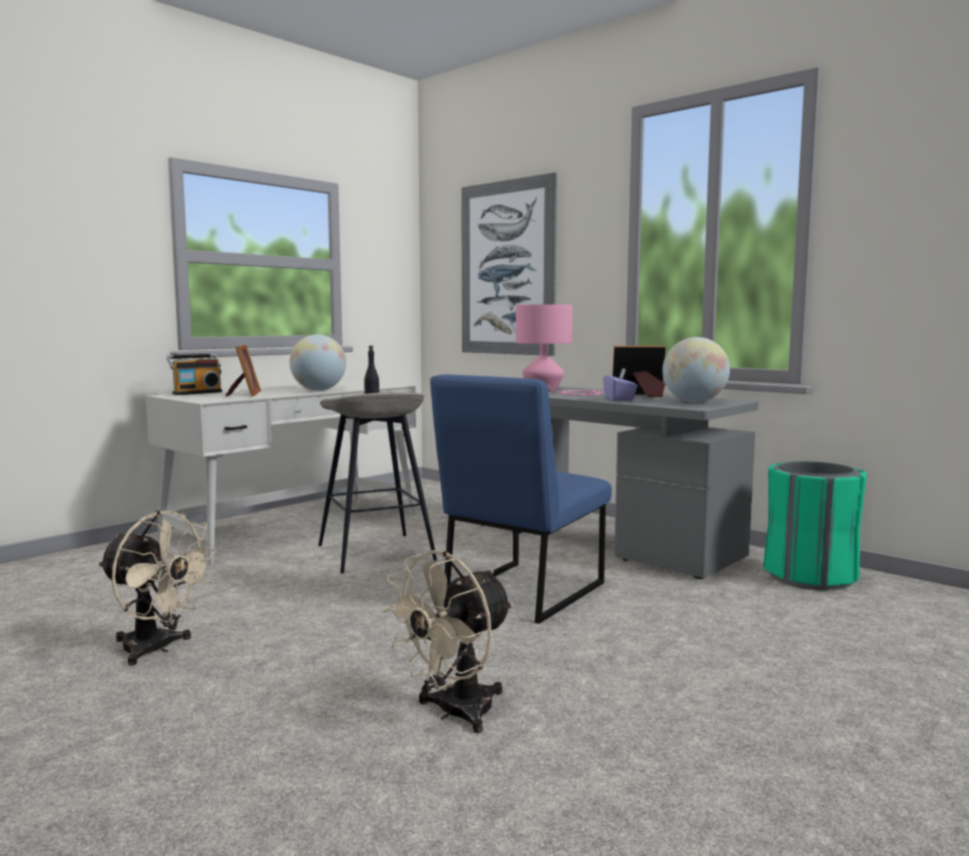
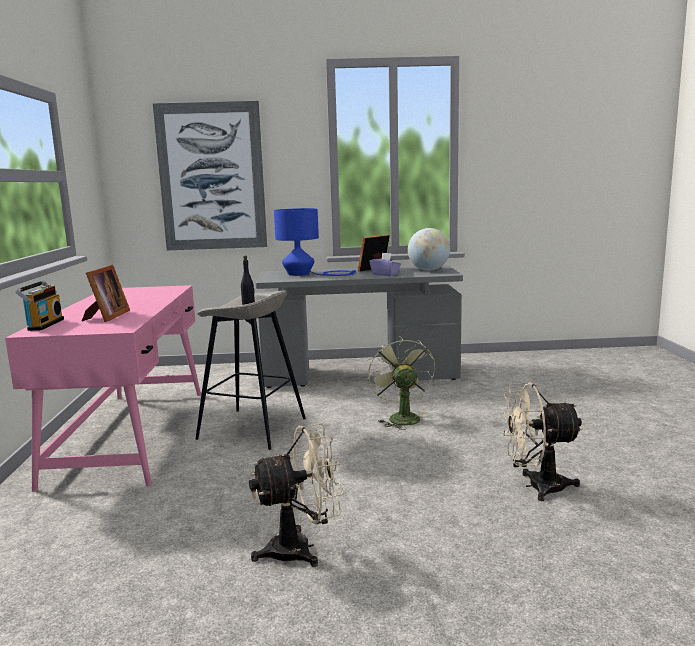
camera: 45 degrees left, 5 degrees up
(244, 394) = (106, 317): picture frame -> picture frame turned 60 degrees clockwise
(295, 527) = (132, 434): white desk -> pink desk
(318, 390) = (143, 301): globe -> none
(454, 713) = (536, 486): beige fan -> beige fan turned 90 degrees clockwise
(521, 592) = (401, 417): blue chair -> green fan
(557, 390) = (314, 274): pink table lamp -> blue table lamp
(810, 576) = (489, 363): green trash can -> none

